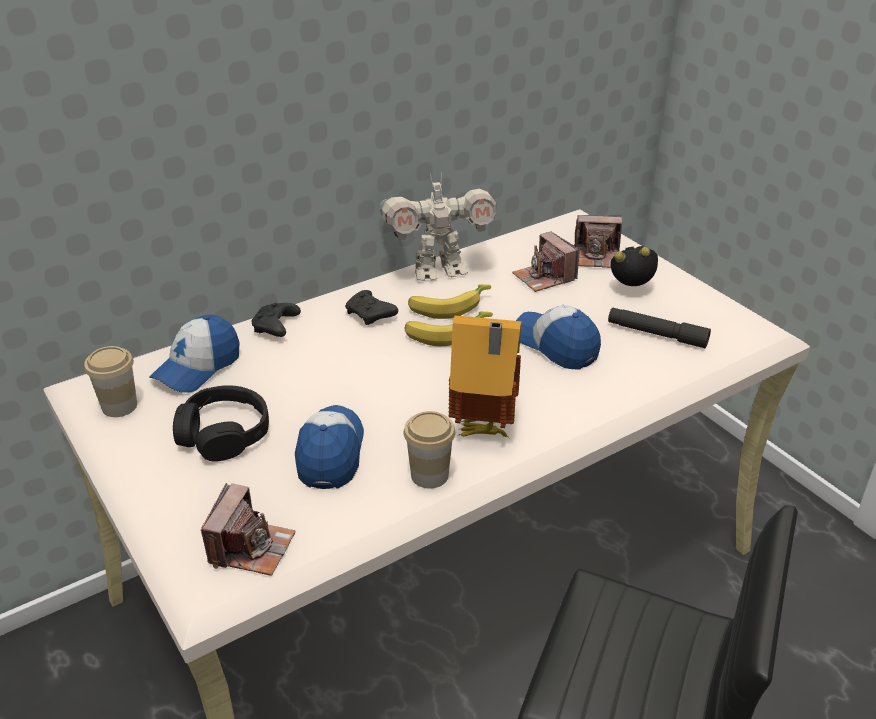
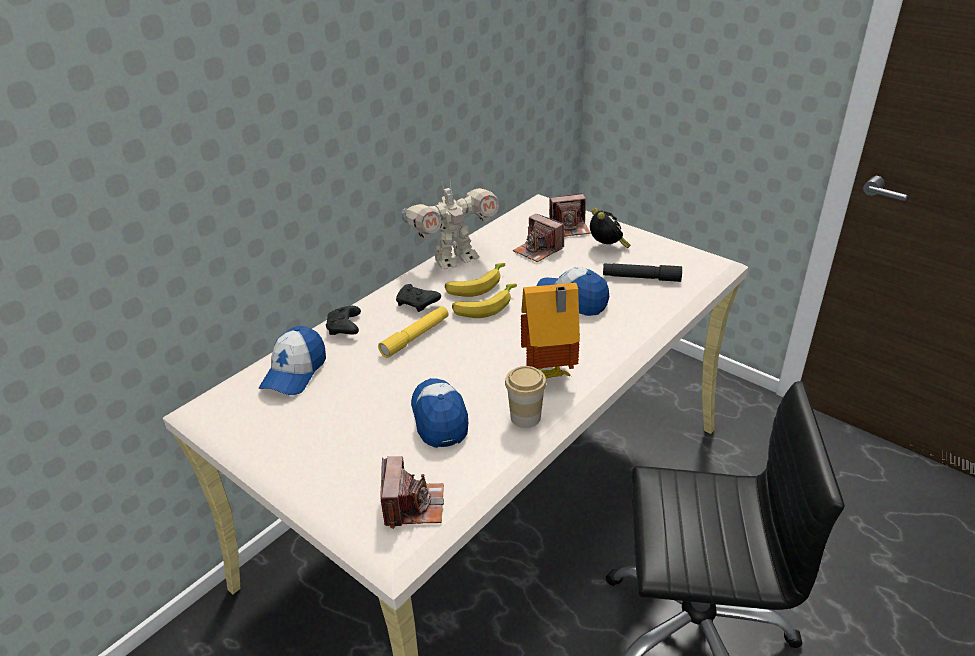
camera: 15 degrees left, 0 degrees up
(119, 406) = (242, 417): cup -> none
(223, 434) = (344, 421): black headphones -> none
(349, 353) = (415, 337): none -> yellow flashlight
(632, 289) = (607, 247): alarm clock -> alarm clock turned 90 degrees clockwise

